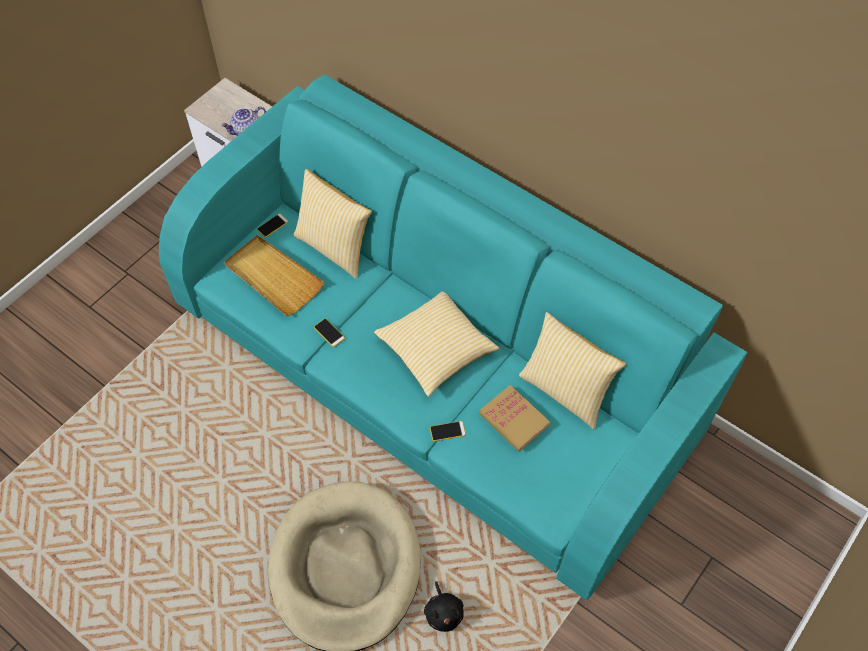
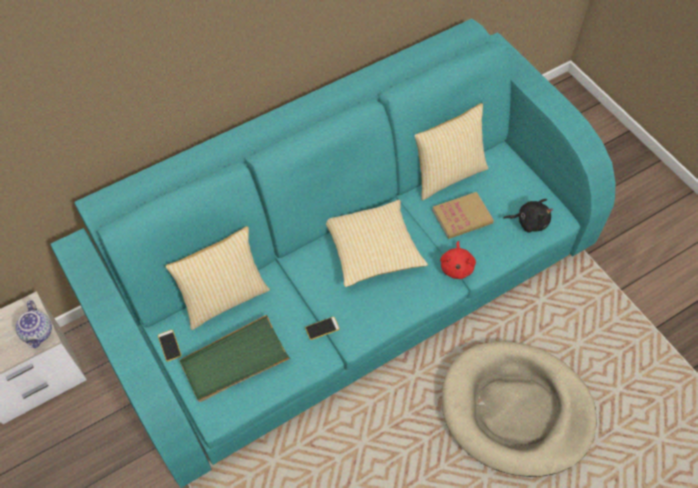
camera: 70 degrees left, 0 degrees up
(273, 277) = (234, 361): beige tray -> green tray
(443, 612) = (574, 347): black plush toy -> black plush toy (529, 222)
(447, 431) = (457, 267): phone -> red plush toy

